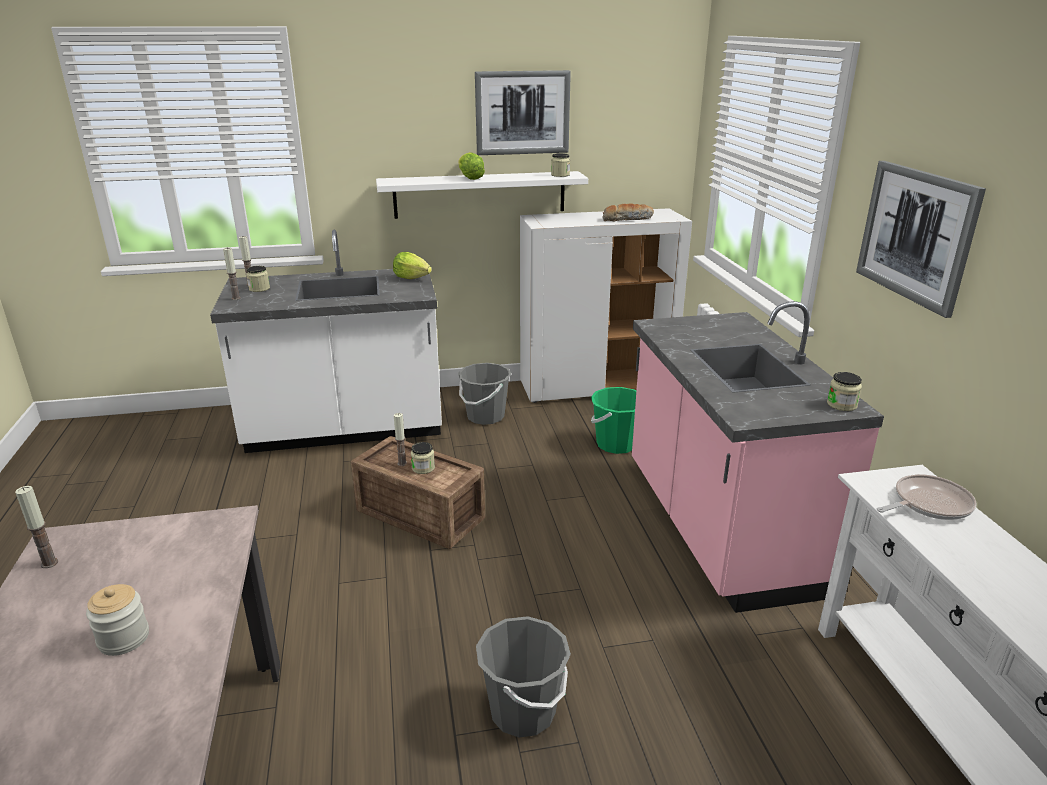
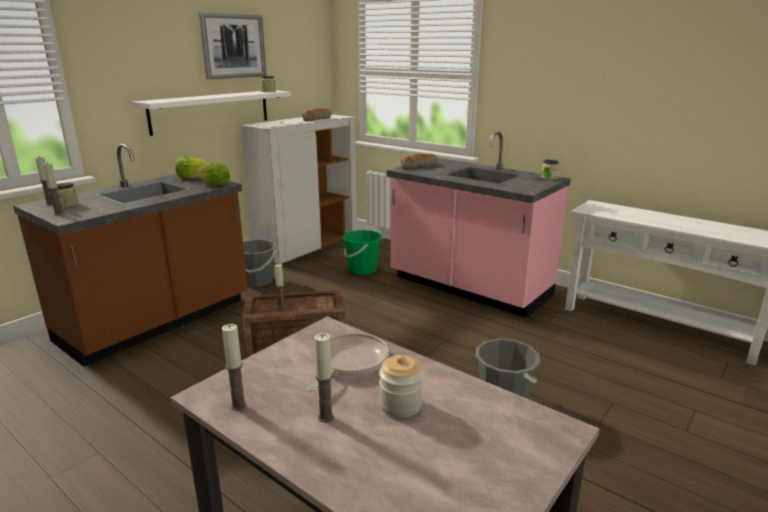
camera: 40 degrees left, 5 degrees down
(67, 613) = (326, 417): none -> candle
(345, 429) = (157, 322): white counter -> brown counter
(423, 468) = (300, 304): jar -> none
(470, 178) = (210, 96): lettuce -> lettuce (214, 185)
(690, 324) = (419, 166): none -> bread
(916, 235) = (553, 82): picture -> none
(928, 504) = (616, 210): frying pan -> frying pan (349, 363)

